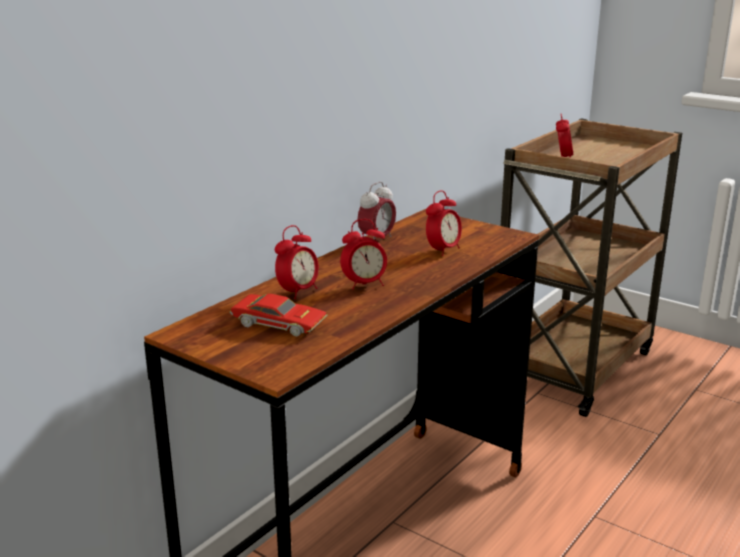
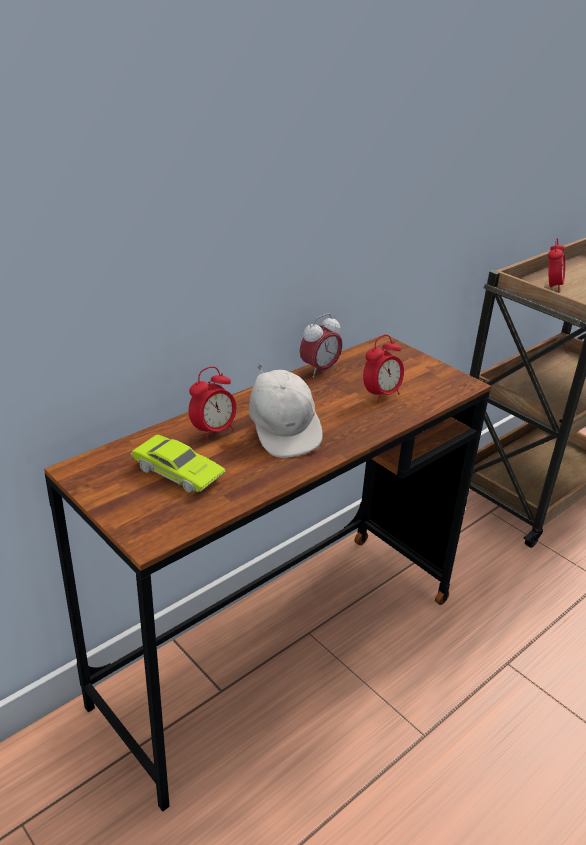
camera: 10 degrees right, 10 degrees up
(279, 323) = (178, 471): red toy car -> green toy car
(364, 285) = (283, 431): alarm clock -> white cap

